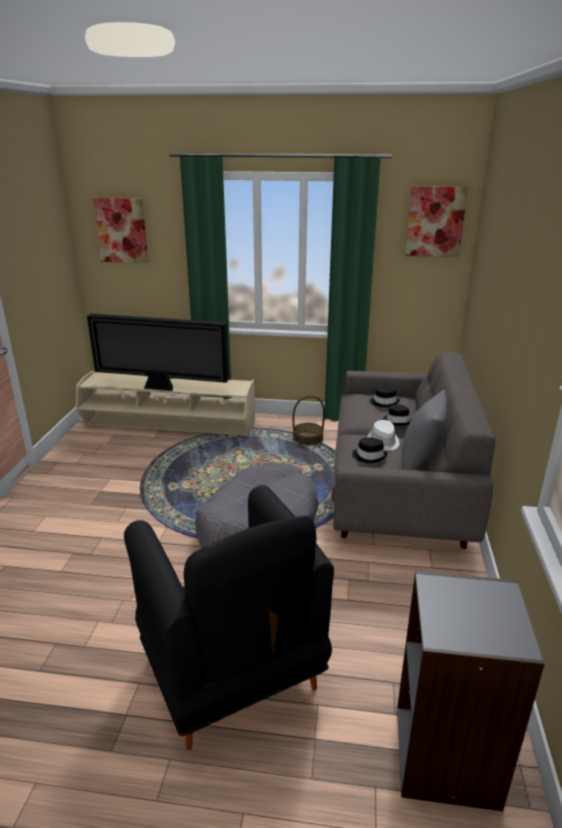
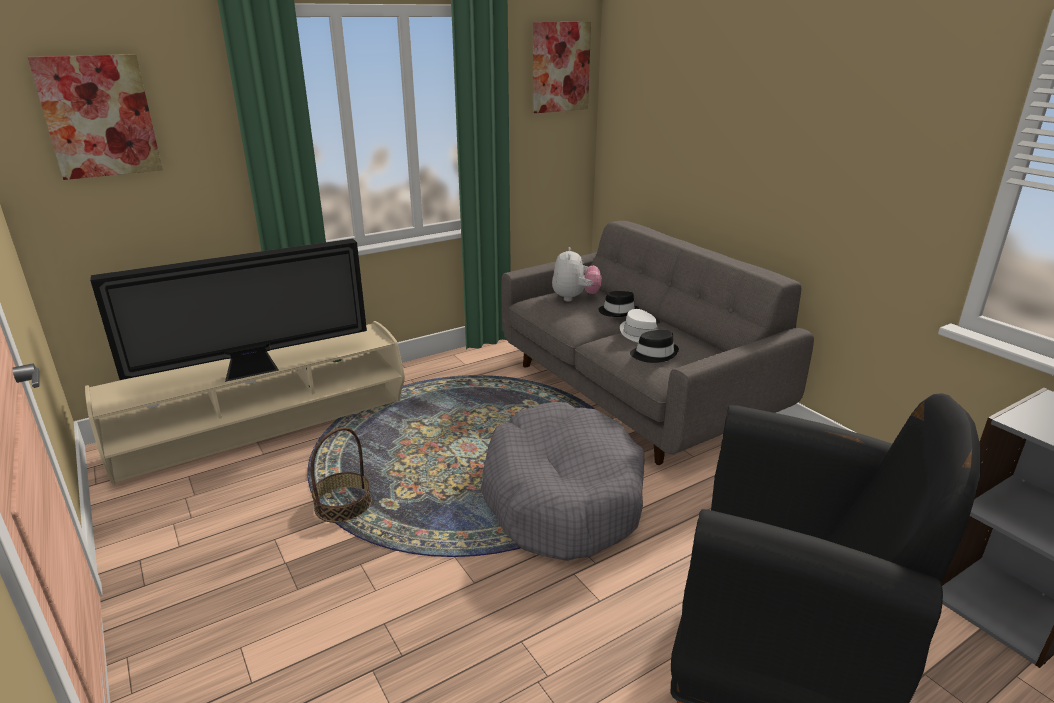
camera: 40 degrees left, 0 degrees up
(308, 439) = (474, 378): basket -> basket (343, 504)
(384, 402) = (575, 298): black hat -> plush toy
(420, 461) = (700, 341): grey pillow -> none

